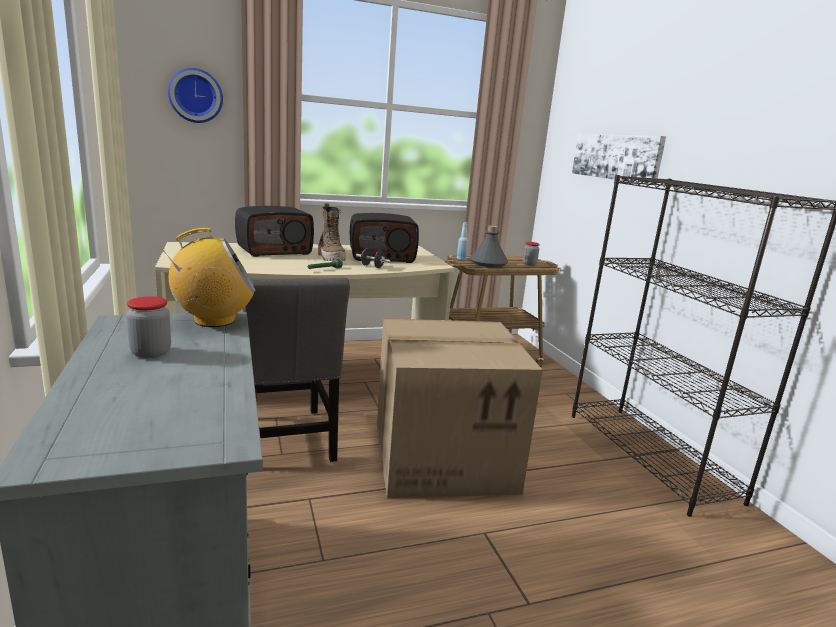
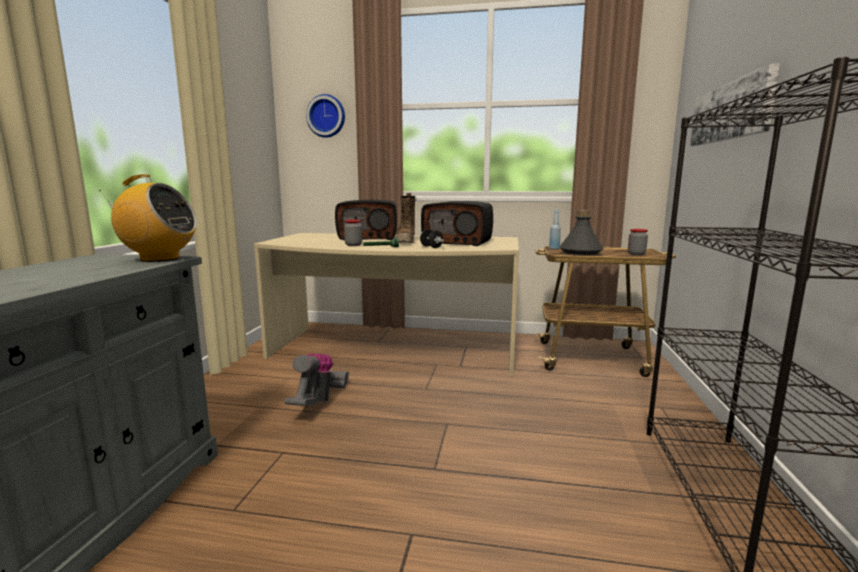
camera: 30 degrees right, 5 degrees down
(151, 353) = (55, 270): jar -> jar (353, 245)
(289, 441) = (319, 401): grey chair -> vacuum cleaner
(444, 456) = (447, 444): cardboard box -> none

